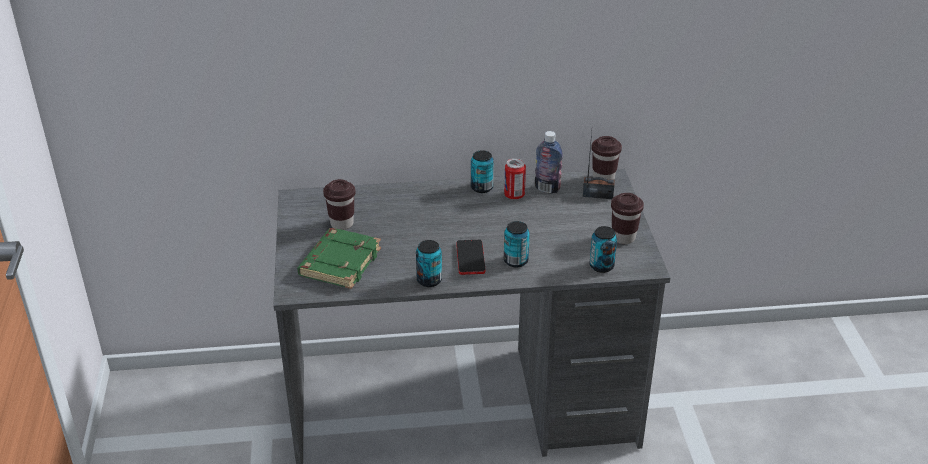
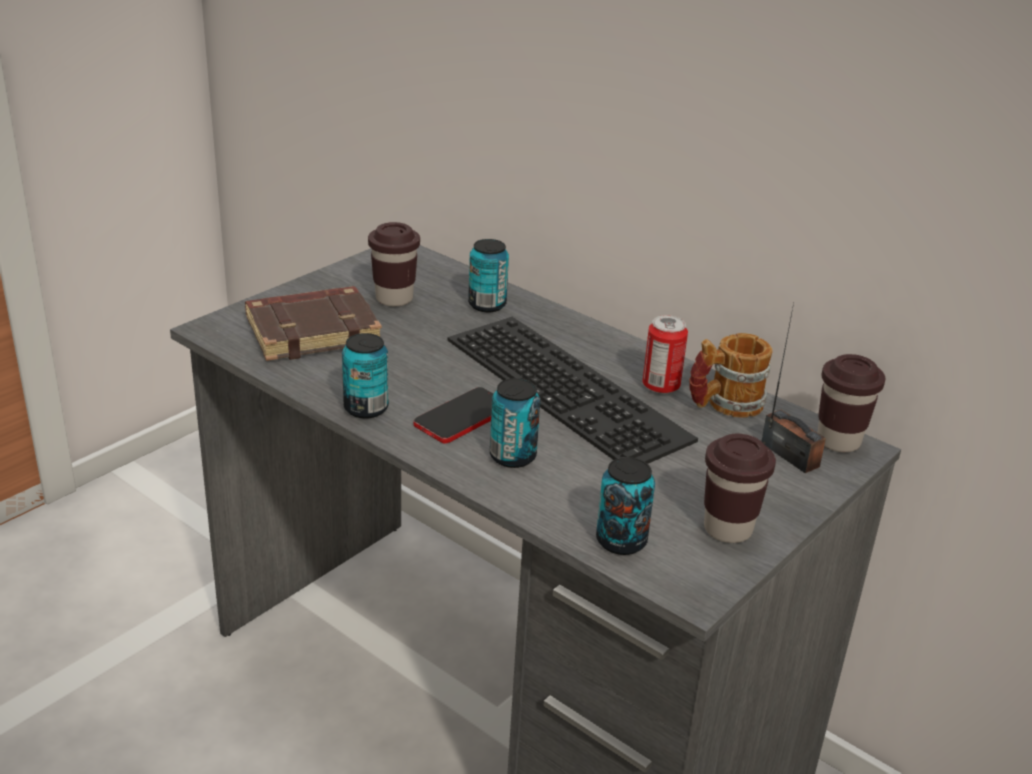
camera: 45 degrees right, 5 degrees down
(339, 262) = (313, 331): green book -> brown book
(481, 187) = (633, 355): can -> can (487, 305)
(485, 218) = (571, 388): none -> keyboard
(547, 188) = (724, 405): bottle -> mug

